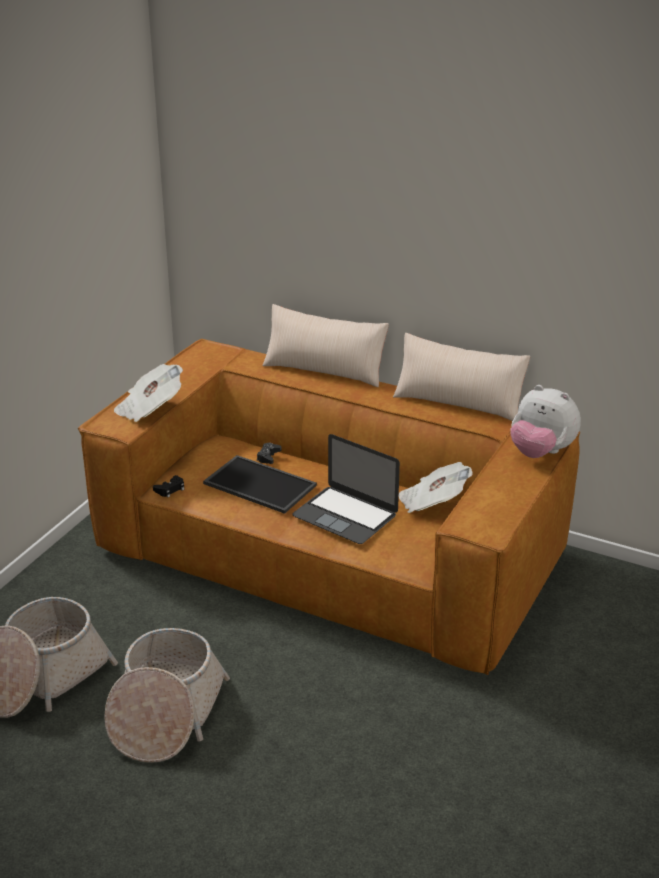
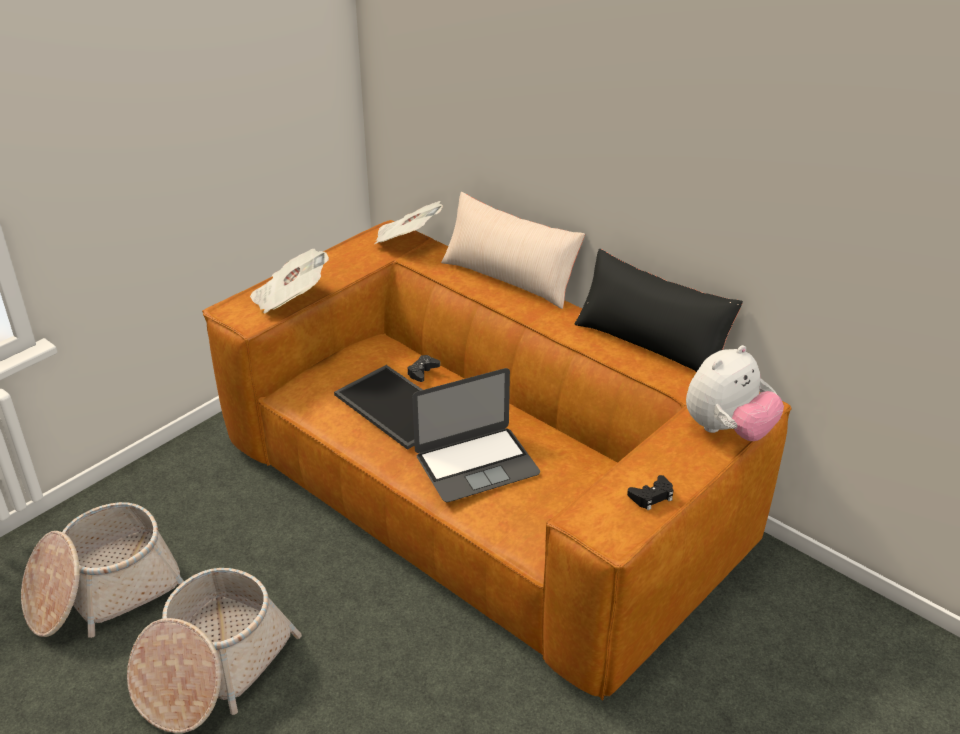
camera: 15 degrees right, 5 degrees up
(170, 489) = (295, 396): black game controller -> black game controller (651, 496)
(345, 515) = (477, 464): laptop -> laptop turned 75 degrees counterclockwise
(432, 503) = (588, 466): newspaper -> newspaper (407, 239)
(458, 402) = (651, 343): beige pillow -> black pillow
(541, 452) = (727, 430): plush toy -> plush toy turned 90 degrees counterclockwise

